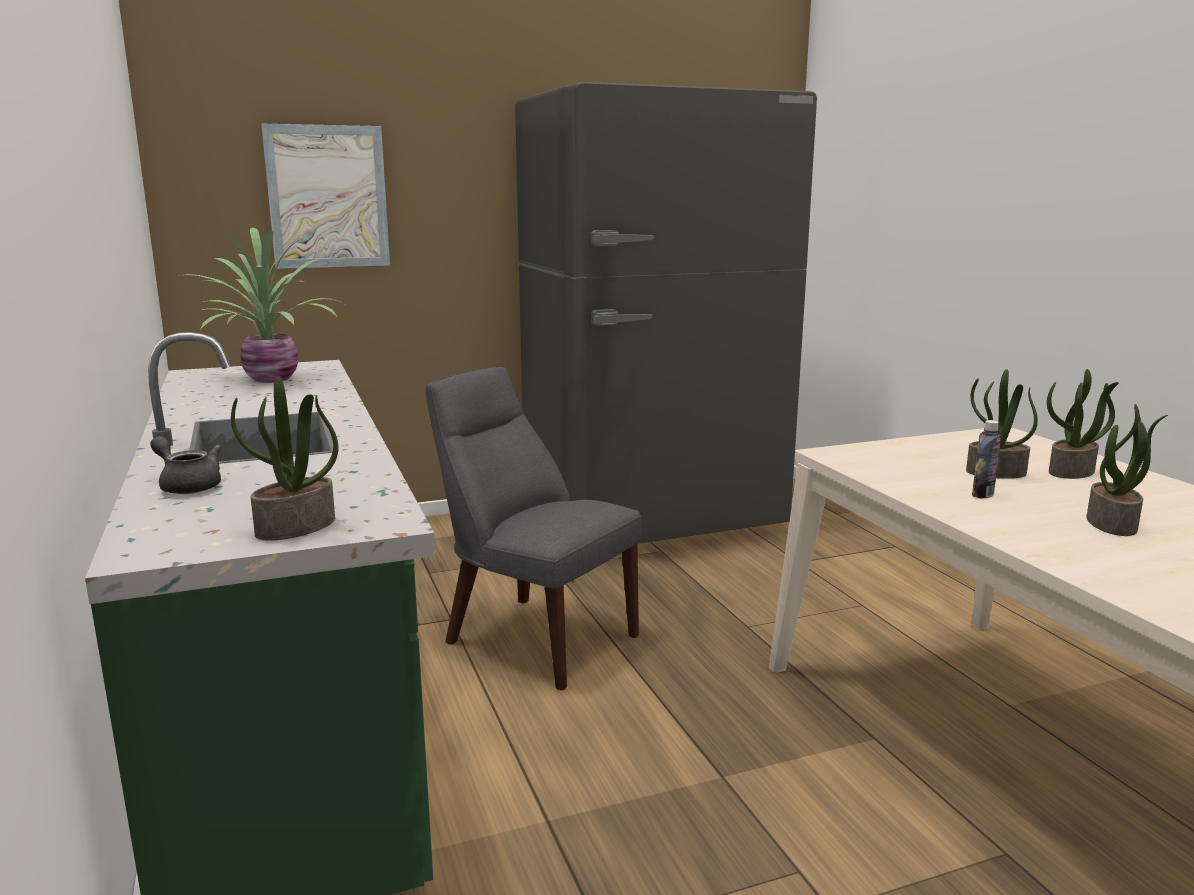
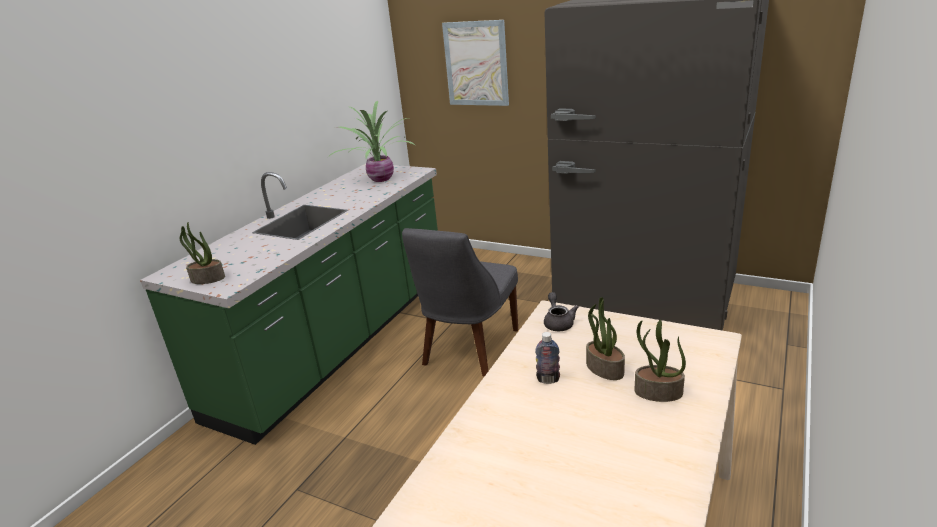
camera: 50 degrees right, 10 degrees up
(187, 485) = (231, 244): grey teapot -> grey teapot (558, 322)
(534, 637) = (468, 349): grey chair -> grey chair turned 150 degrees counterclockwise
(1113, 524) = (557, 439): potted plant -> none

